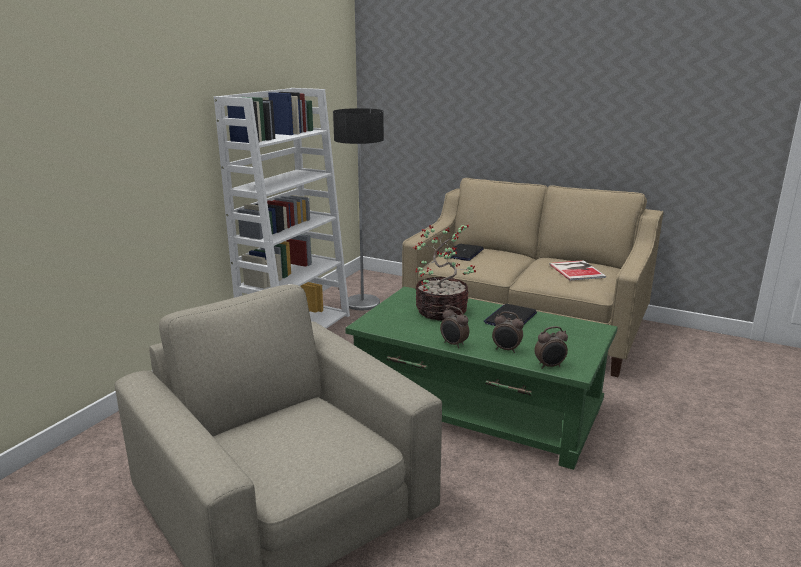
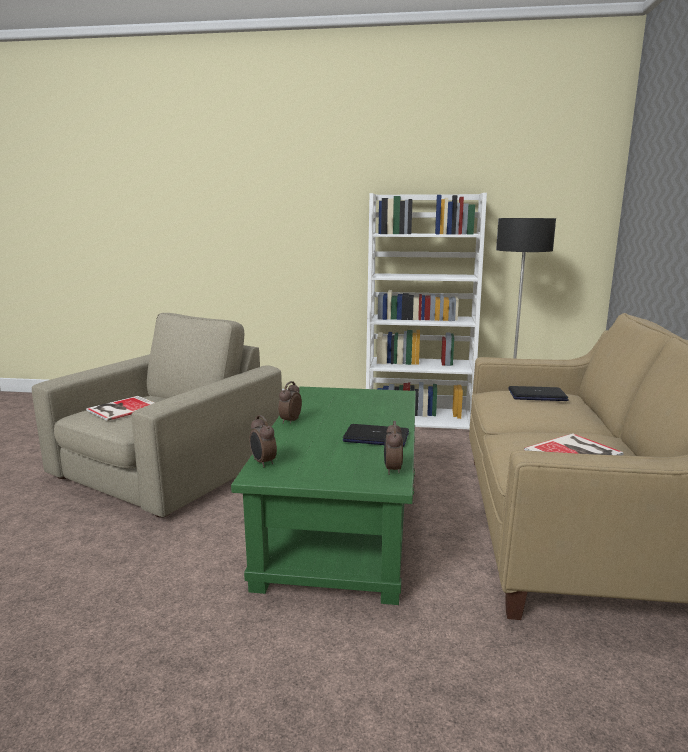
camera: 70 degrees right, 5 degrees down
(303, 447) = (121, 408): none -> book
(443, 311) = (366, 409): potted plant -> none
(506, 350) = (291, 441): alarm clock -> alarm clock (392, 470)

